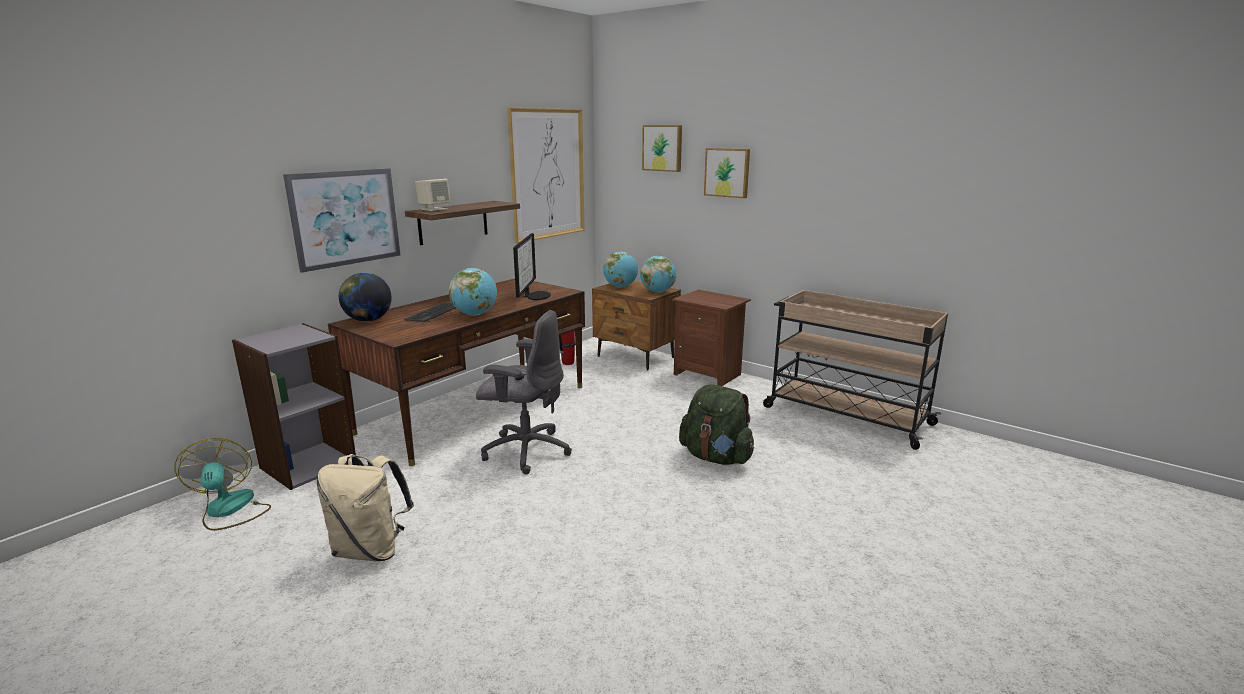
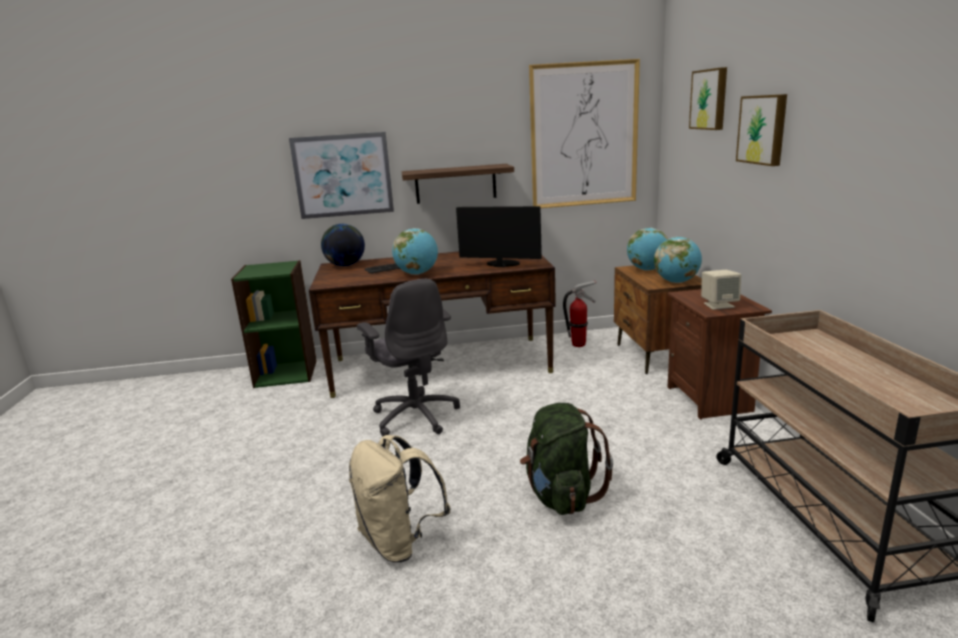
camera: 45 degrees right, 0 degrees up
(229, 510) = (212, 389): fan -> none
(308, 464) = (286, 373): grey bookcase -> green bookcase
(371, 550) = (219, 450): beige backpack -> beige backpack (400, 542)
(434, 209) = (424, 170): beige speaker -> beige speaker (719, 305)
(535, 295) = (501, 264): monitor -> monitor turned 120 degrees counterclockwise

